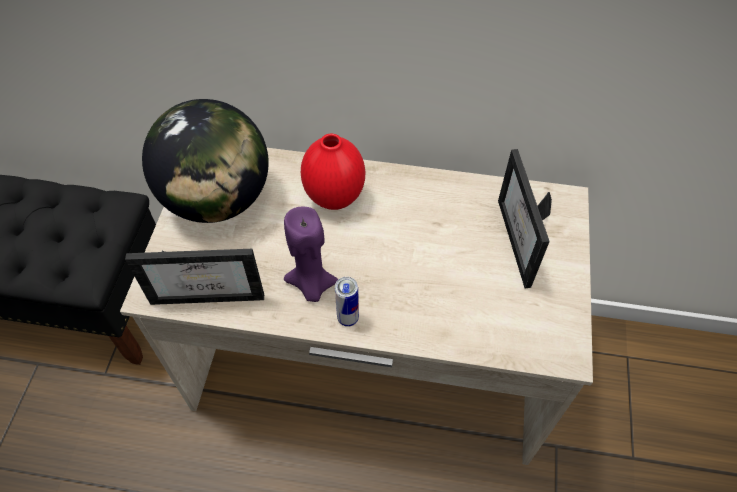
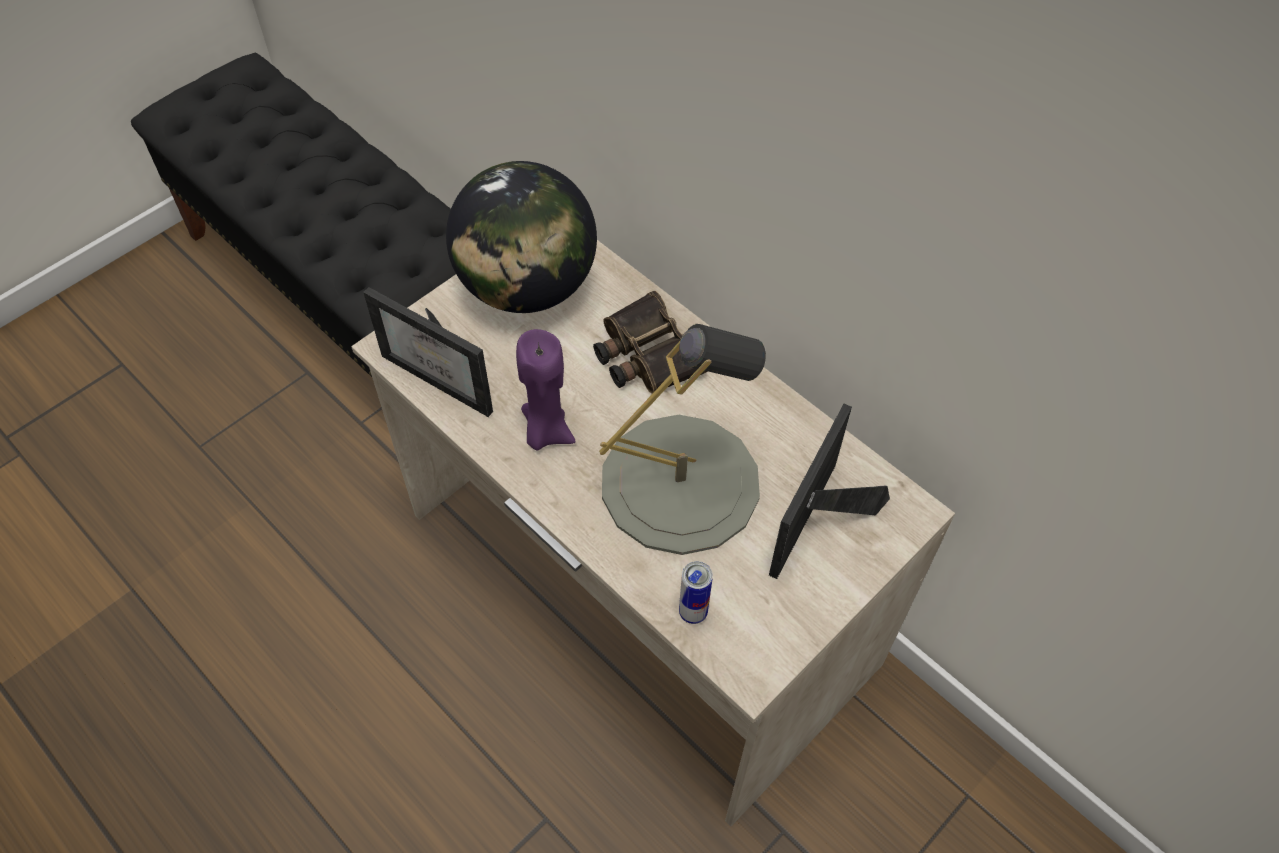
camera: 35 degrees right, 0 degrees up
(333, 198) = (645, 354): red vase -> binoculars
(348, 318) = (554, 486): can -> can (693, 612)
(424, 265) = (680, 482): none -> grey table lamp

